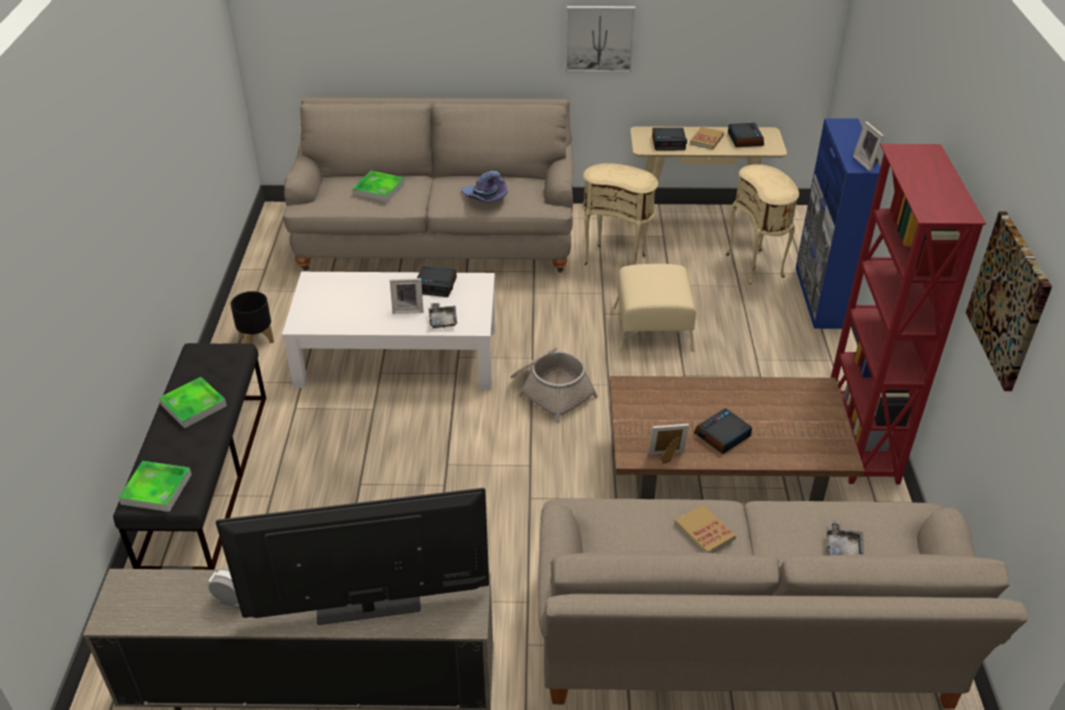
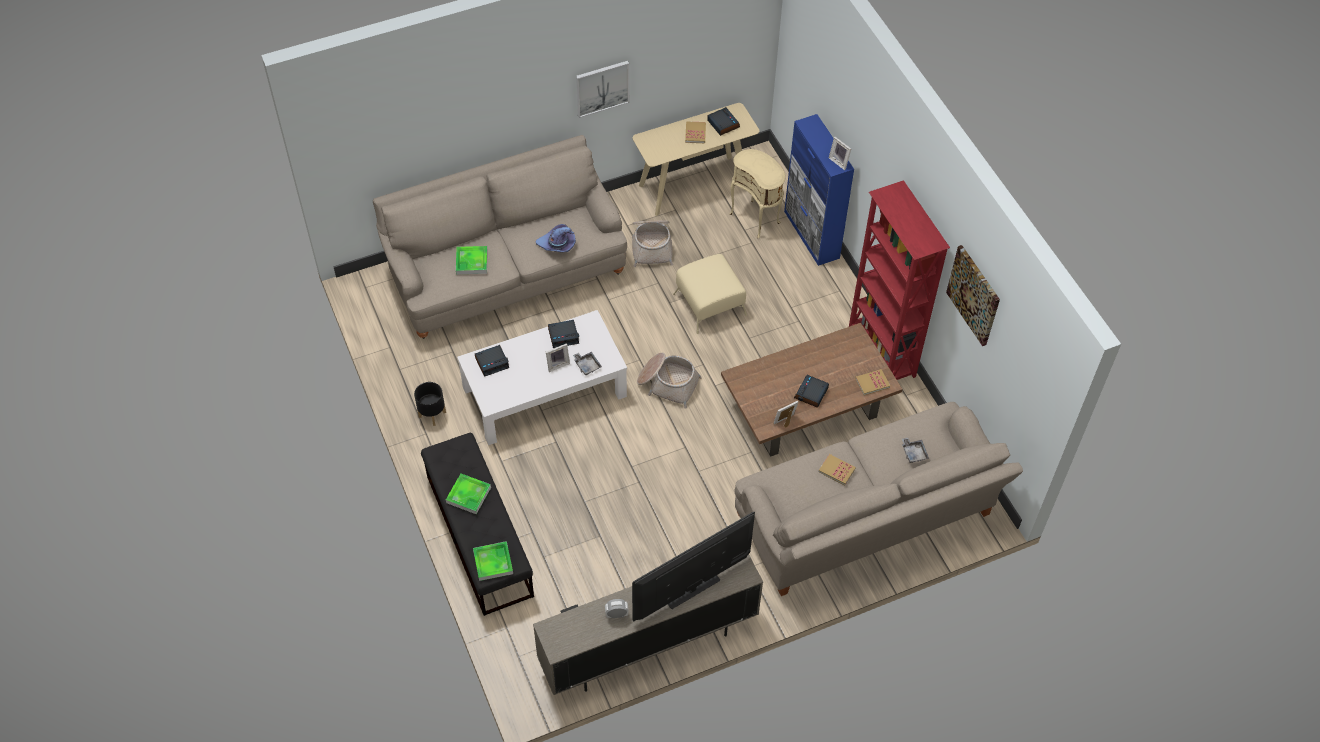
camera: 25 degrees left, 15 degrees up
(616, 259) = (652, 245): beige side table -> basket
(669, 143) = (669, 146): alarm clock -> alarm clock (492, 362)
(820, 450) = (872, 383): none -> book

